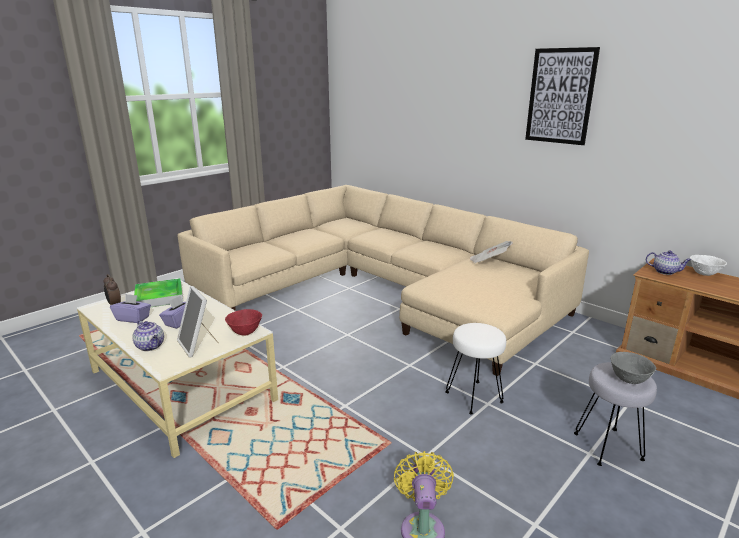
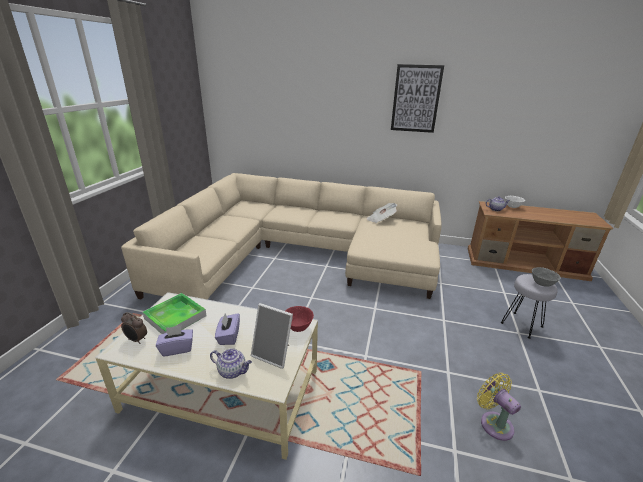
camera: 30 degrees left, 5 degrees up
(473, 396) = (432, 318): white stool -> none

